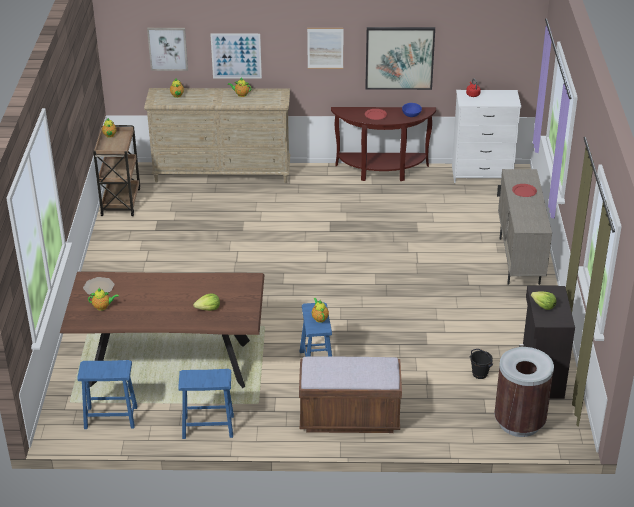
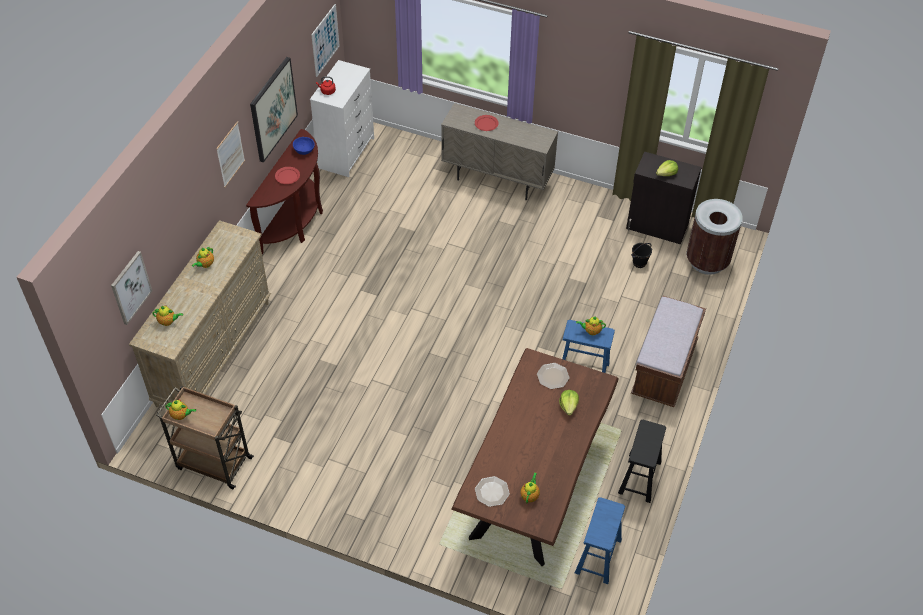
camera: 70 degrees left, 15 degrees up
(208, 427) = (639, 478): blue stool -> black stool
(236, 56) = (178, 233): picture -> picture (325, 40)
(238, 293) = (553, 376): none -> plate

